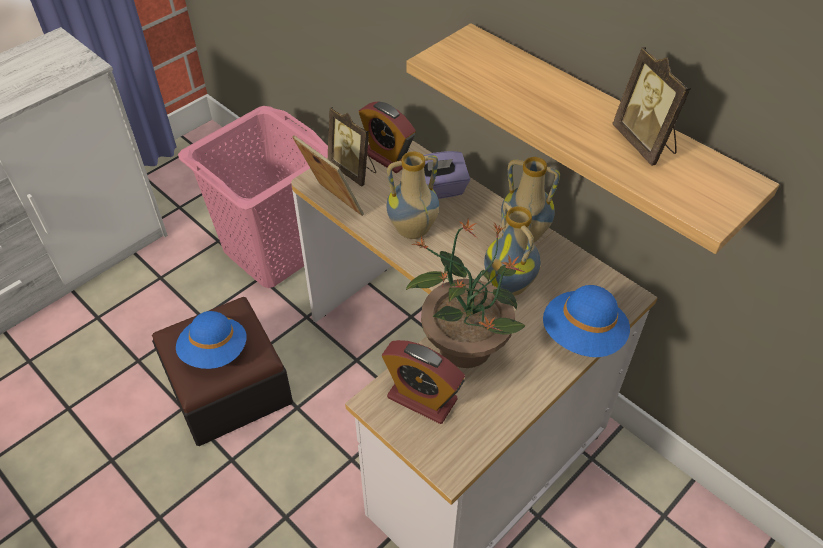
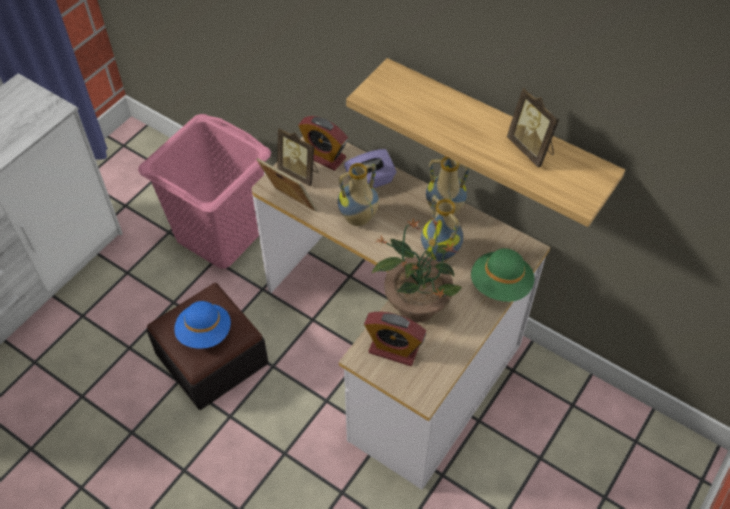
camera: 10 degrees left, 5 degrees up
(583, 336) = (500, 285): blue hat -> green hat

